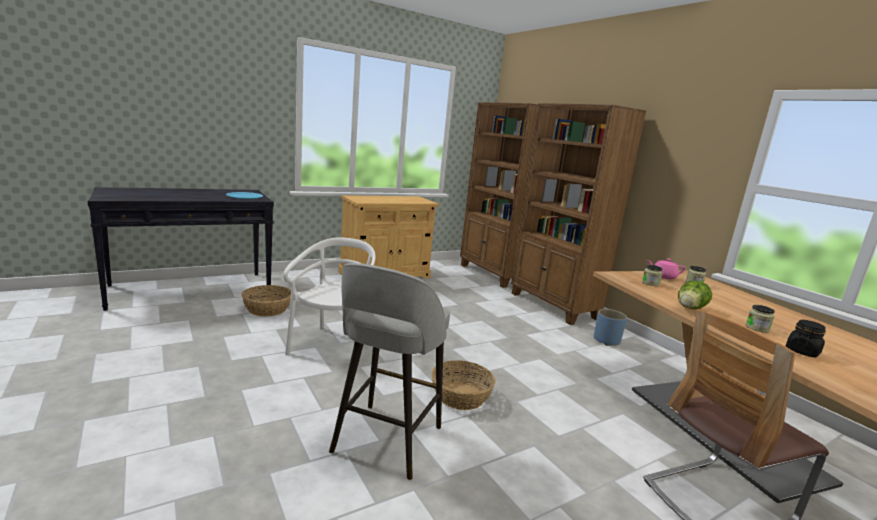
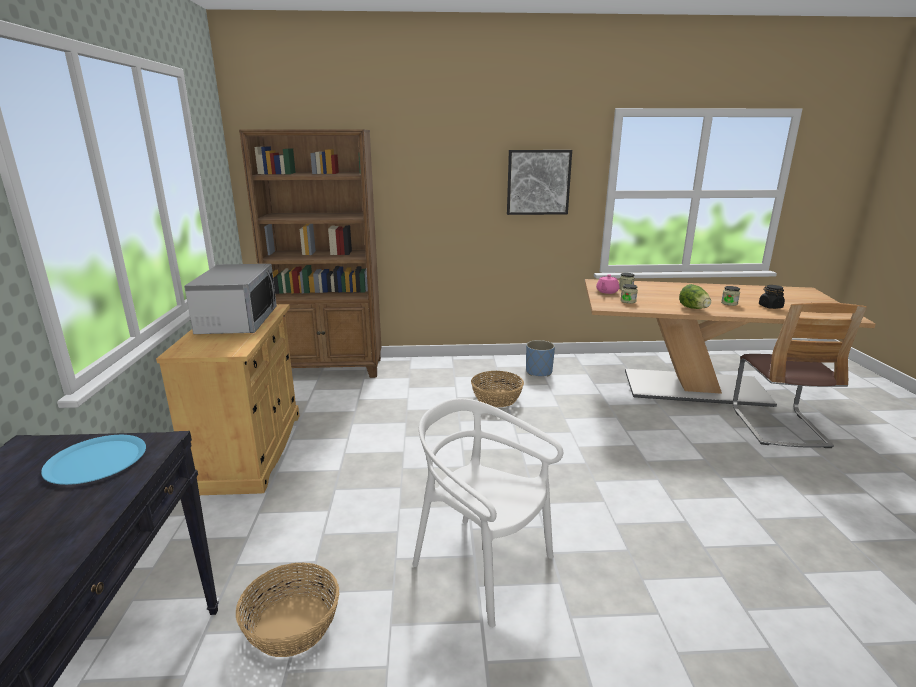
camera: 60 degrees left, 5 degrees up
(385, 441) = (724, 572): grey stool -> none
(398, 199) = (237, 322): none -> microwave
(460, 396) = (634, 492): basket -> basket (496, 398)
(553, 306) = (448, 368): brown bookcase -> none
(675, 163) = (538, 182): none -> picture

